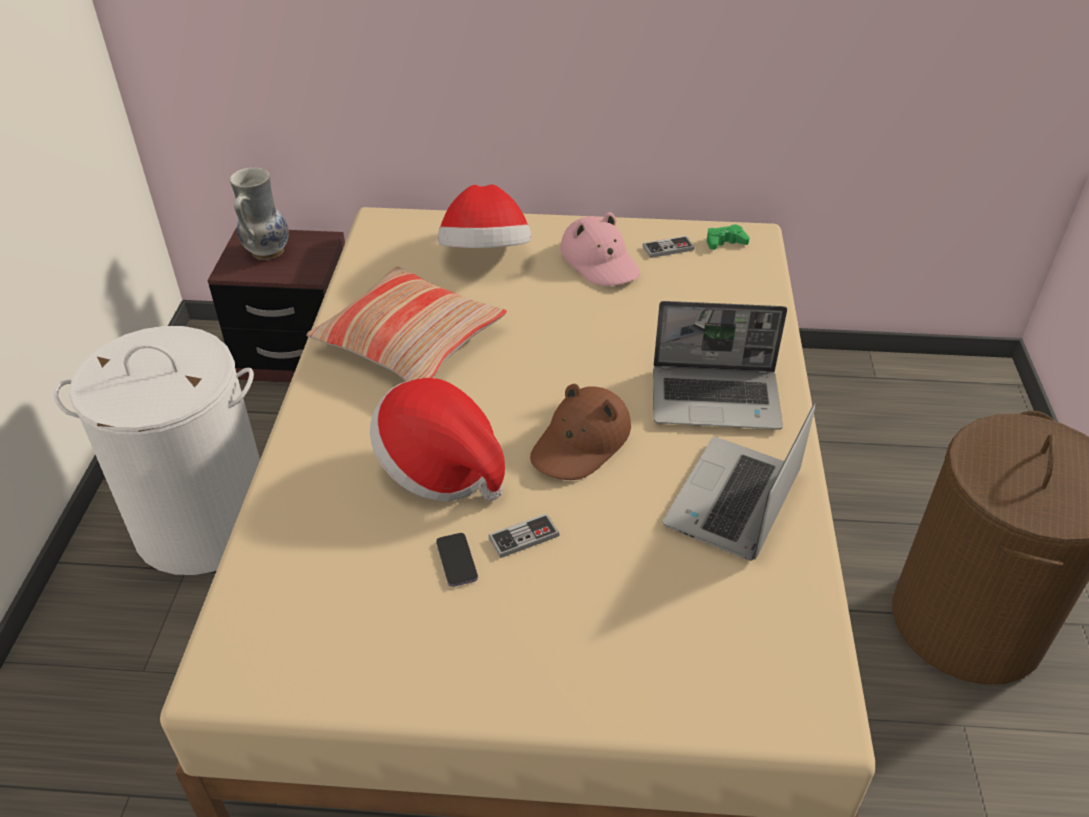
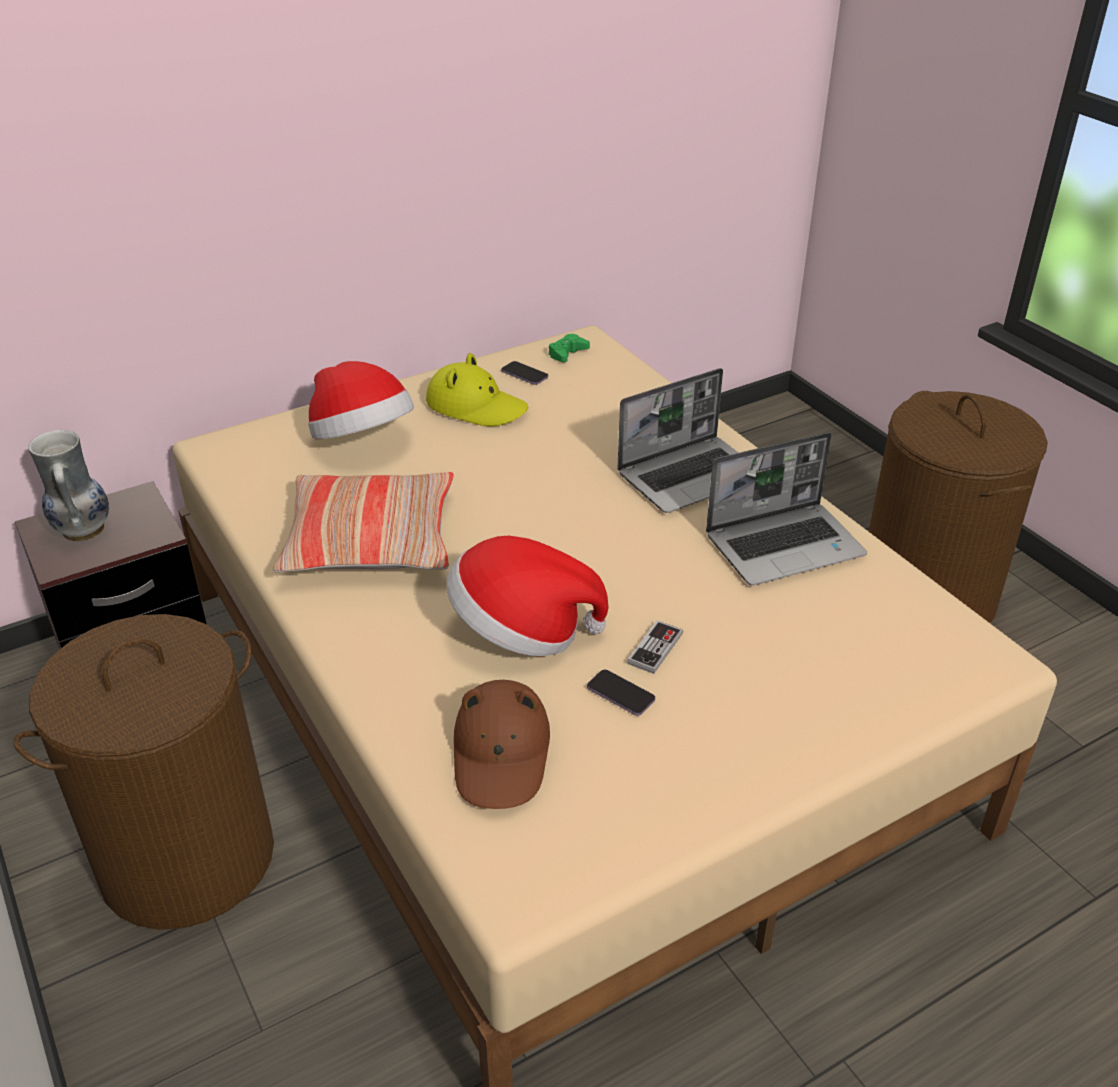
camera: 35 degrees left, 5 degrees down
(204, 524) = (187, 859): white laundry basket -> brown laundry basket
(581, 442) = (620, 555): brown hat -> brown hat (501, 754)
(600, 261) = (476, 406): pink hat -> yellow hat
(668, 248) = (524, 375): game controller -> phone
(734, 502) = (785, 545): laptop -> laptop turned 105 degrees counterclockwise

